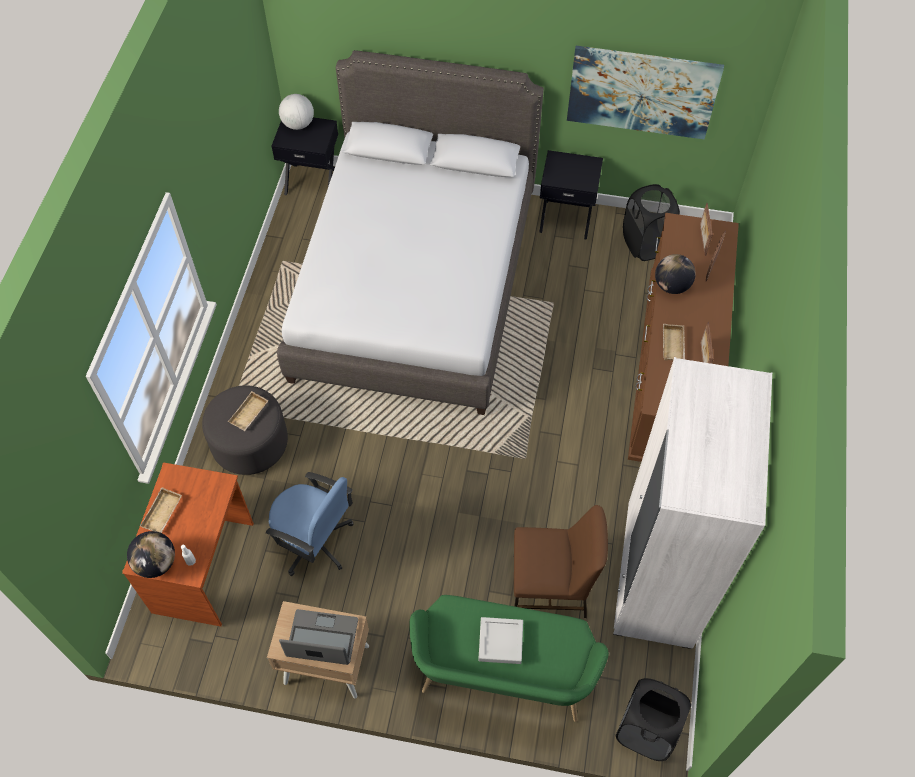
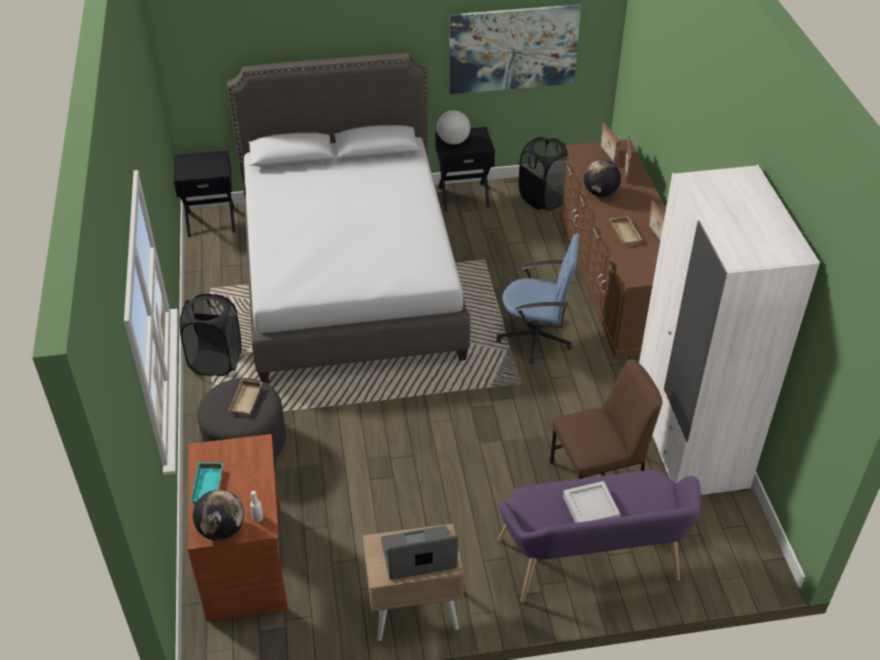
camera: 20 degrees left, 15 degrees down
(163, 514) = (209, 486): beige tray -> turquoise tray
(298, 124) = (192, 160): globe -> globe (453, 141)
(314, 542) = (351, 507): blue office chair -> blue office chair (536, 337)
(502, 678) = (592, 566): green bench -> purple bench
(646, 731) = (745, 567): black laundry basket -> black laundry basket (216, 361)

